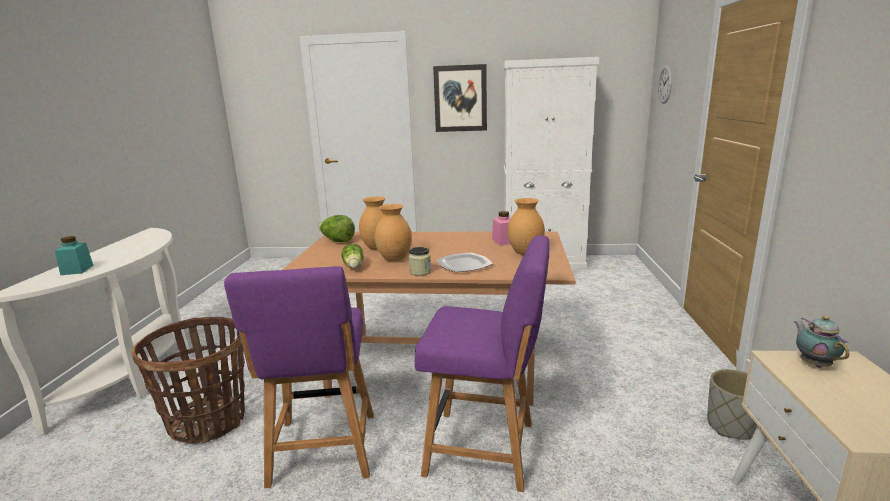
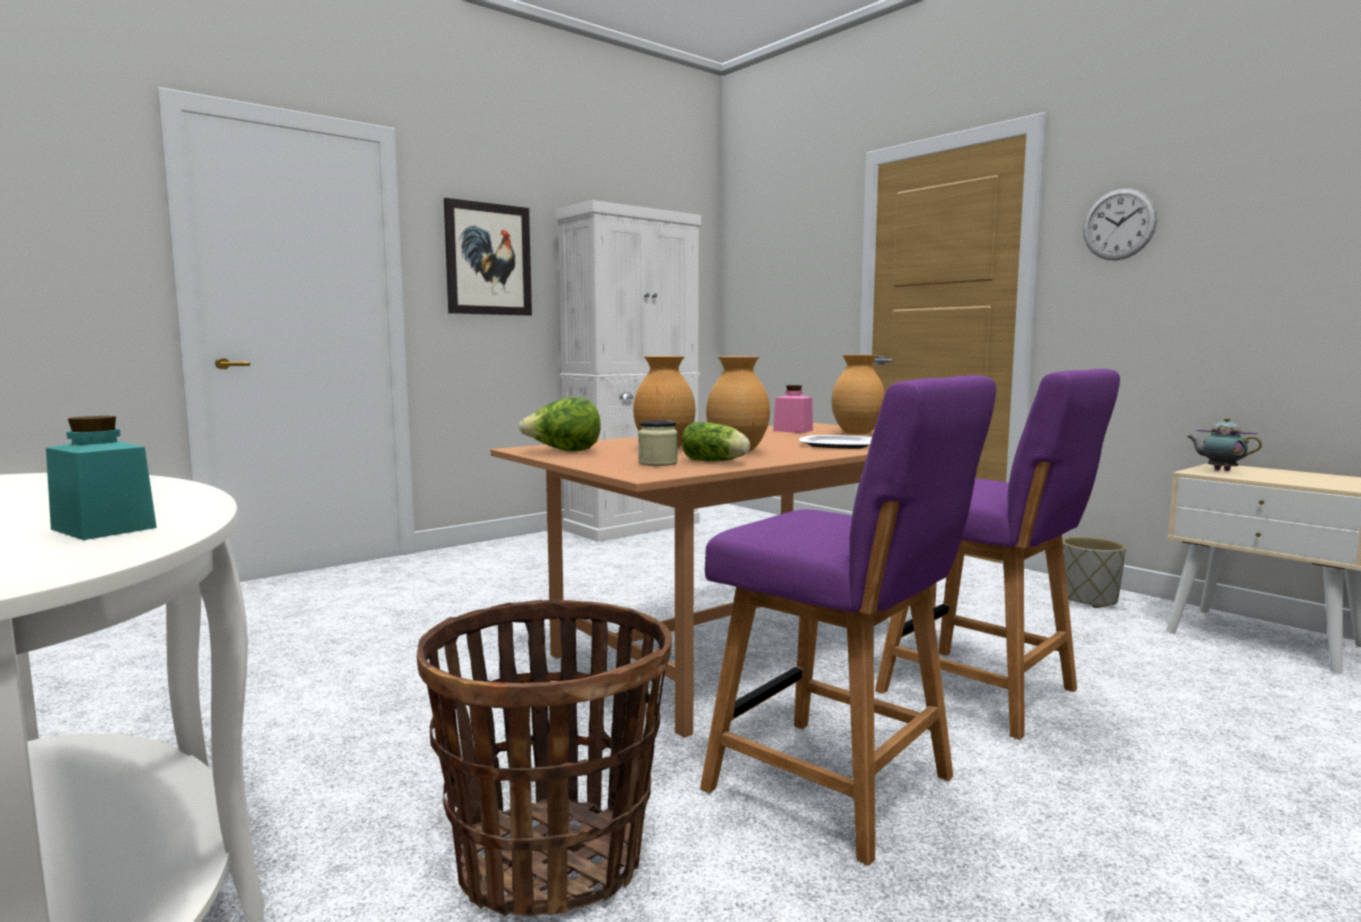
camera: 45 degrees left, 10 degrees down
(420, 272) = (819, 453): jar -> jar (658, 463)
(486, 449) = (986, 693): purple chair -> purple chair turned 75 degrees clockwise
(665, 84) = (762, 262): wall clock -> wall clock (1119, 224)

